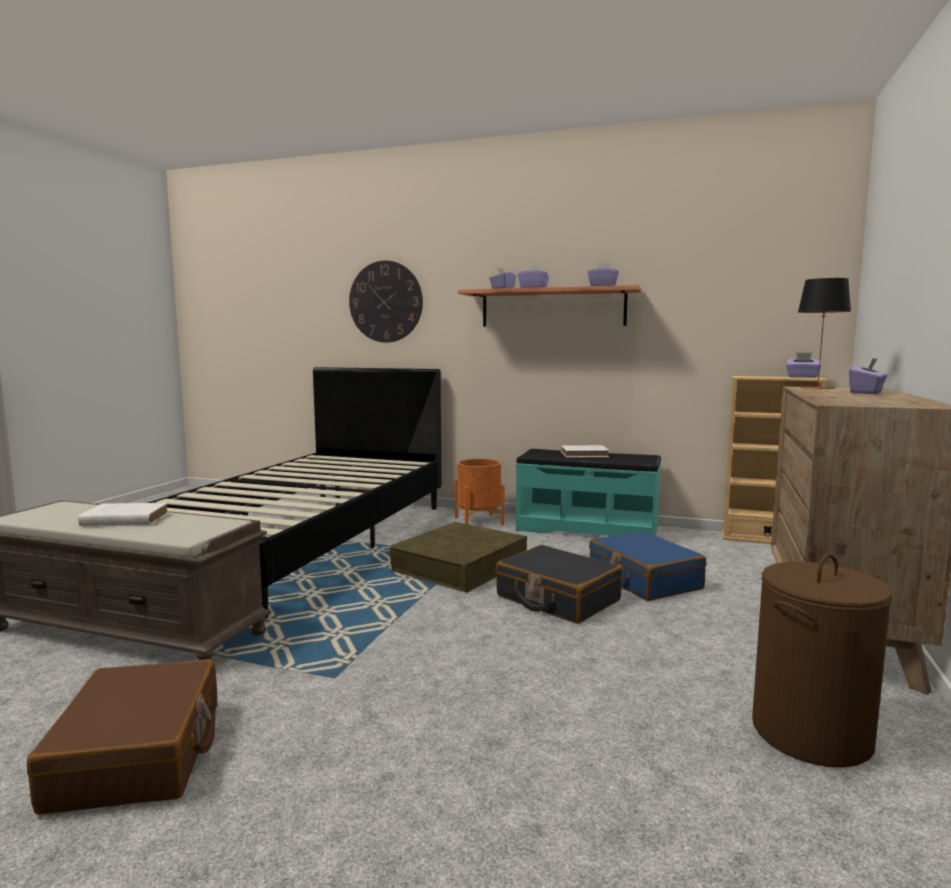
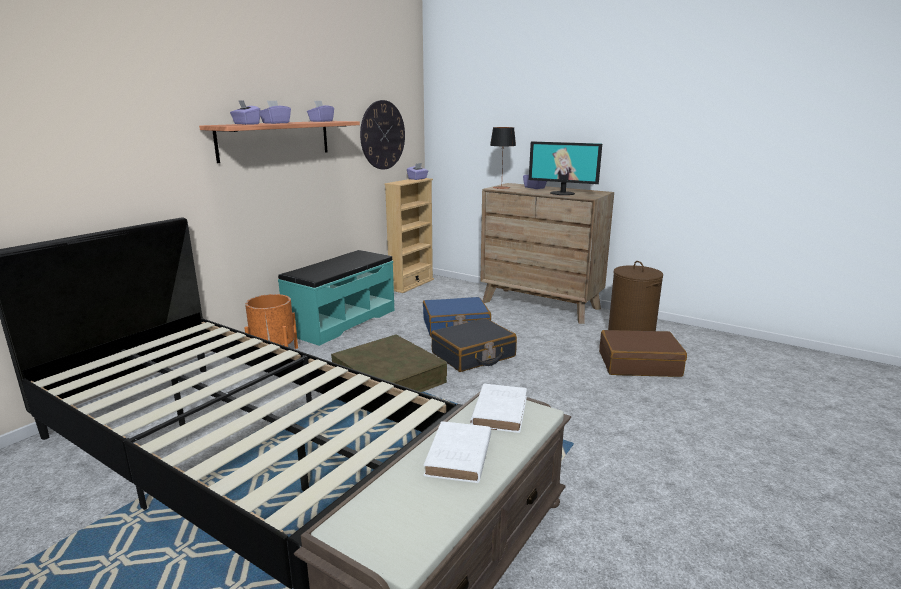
camera: 75 degrees left, 10 degrees up
(139, 755) = (676, 524): brown suitcase -> brown suitcase (639, 364)
(385, 302) = (87, 140): wall clock -> wall clock (382, 135)
(585, 454) = (334, 264): white book -> white book (500, 410)
(841, 398) = (562, 193): none -> monitor

